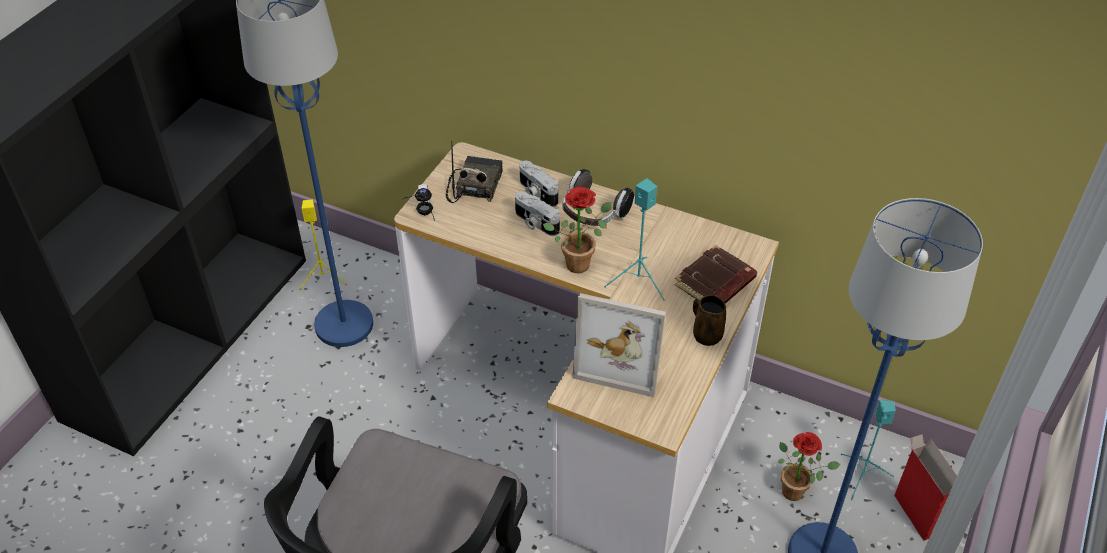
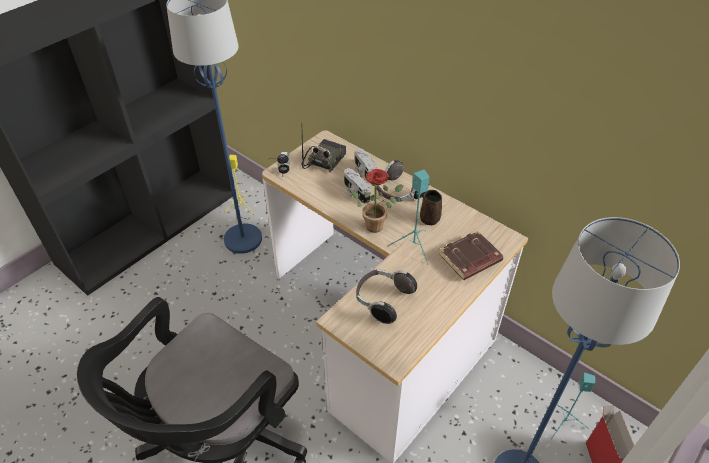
camera: 15 degrees right, 0 degrees up
(622, 357) = (382, 300): picture frame -> headphones
(706, 334) = (451, 296): brown mug -> brown mug (429, 218)
(797, 491) = (512, 422): potted plant -> none

